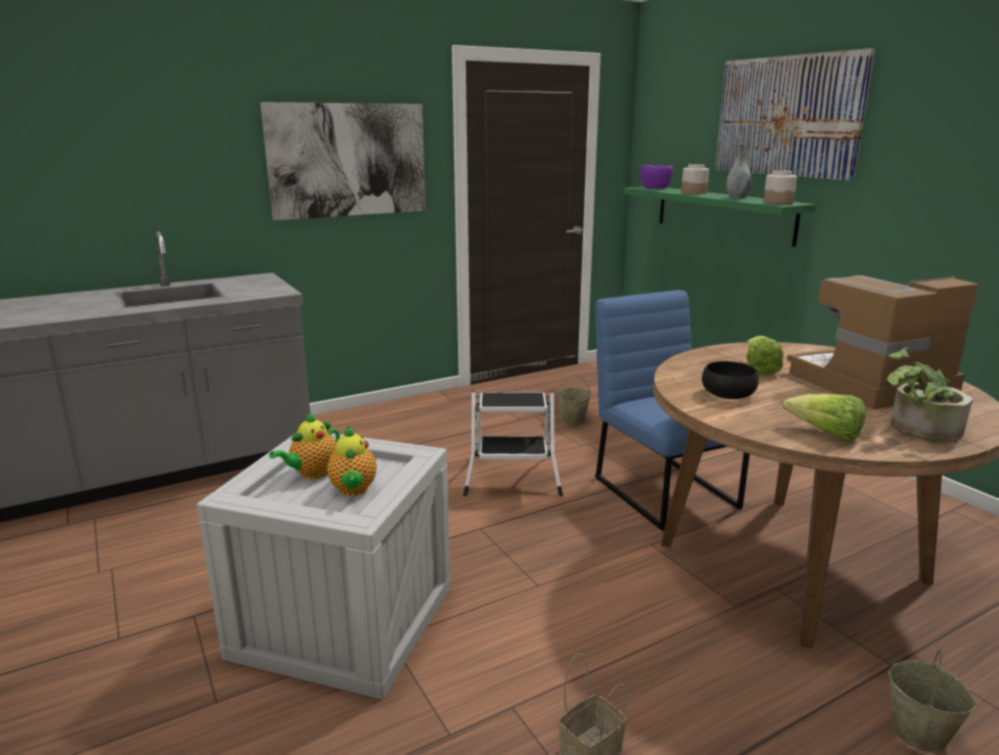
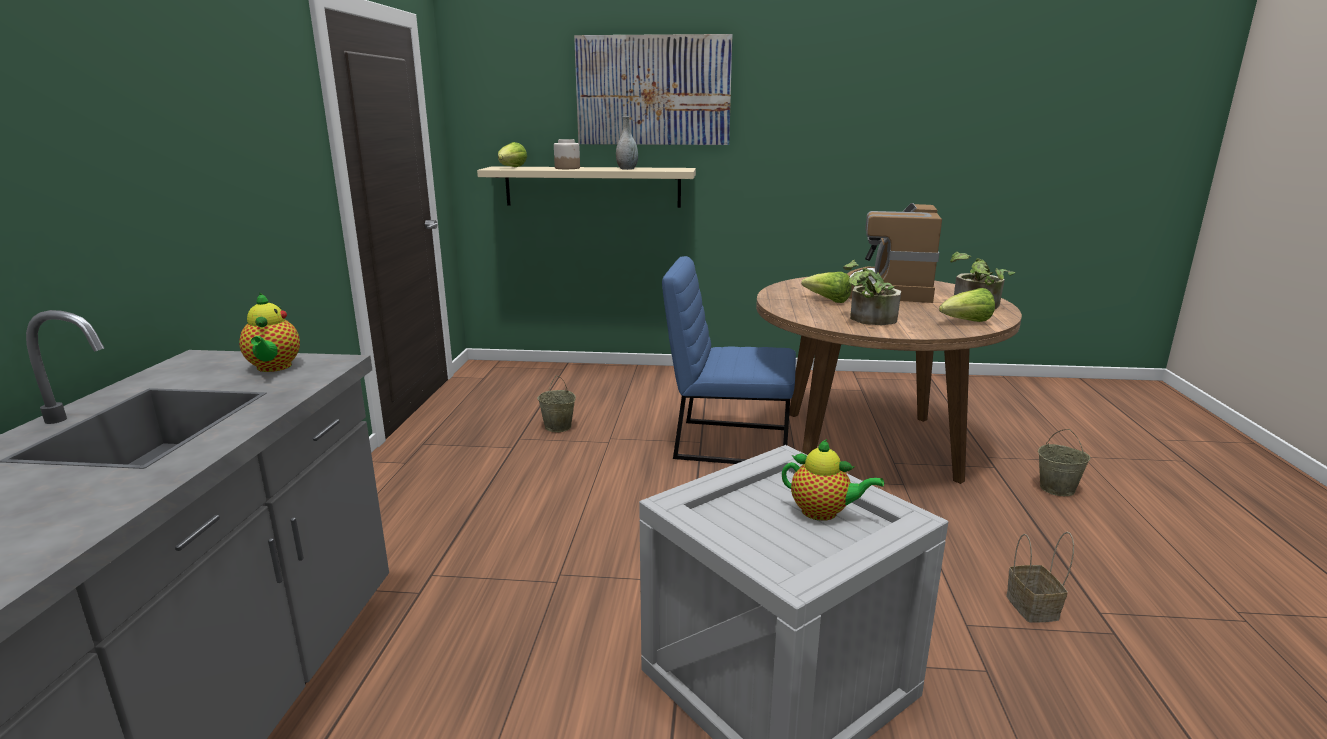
camera: 55 degrees left, 0 degrees up
(312, 474) = (759, 525): teapot -> teapot (273, 368)
(348, 160) = (236, 151): picture -> none
(512, 475) = (615, 492): step ladder -> none
(656, 188) = (511, 168): purple bowl -> lettuce
(723, 214) = (592, 186): green shelf -> beige shelf
(727, 394) = (868, 319): black bowl -> potted plant
(777, 203) = (674, 169): jar -> none

